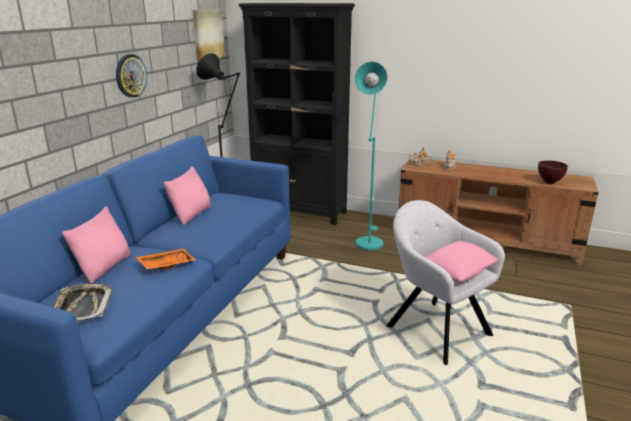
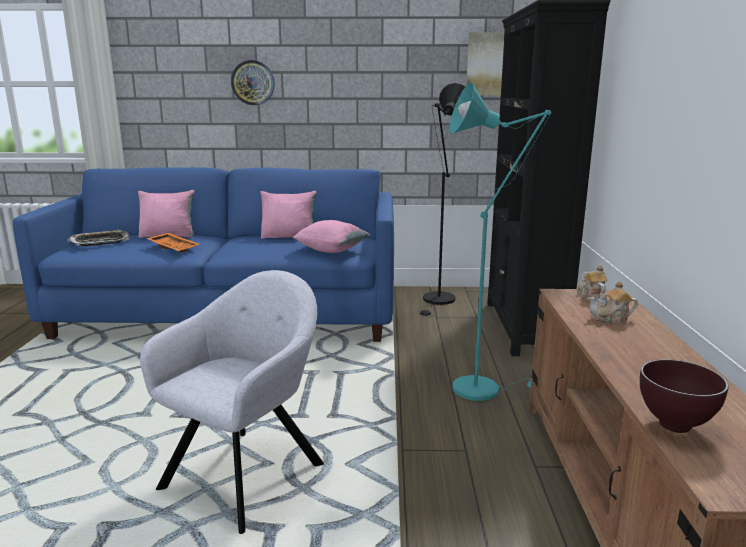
camera: 70 degrees right, 5 degrees down
(130, 75) = (345, 97): wall clock -> wall clock (253, 82)
(456, 274) = (211, 382): pink pillow -> pink pillow (331, 250)

